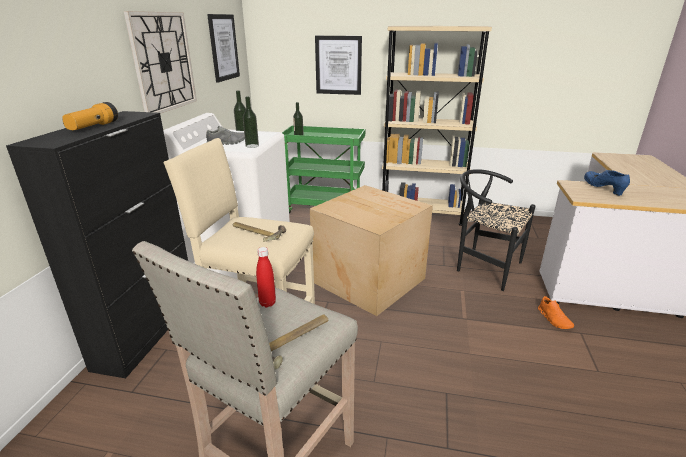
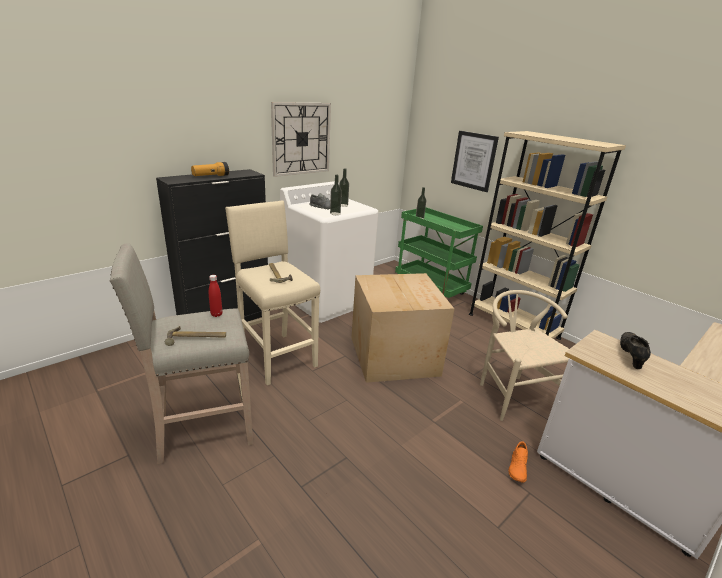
camera: 35 degrees right, 0 degrees up
(223, 47) = (375, 131): picture -> none
(483, 267) = (511, 393): black chair -> beige chair
(603, 189) = (630, 356): blue shoe -> black shoe

